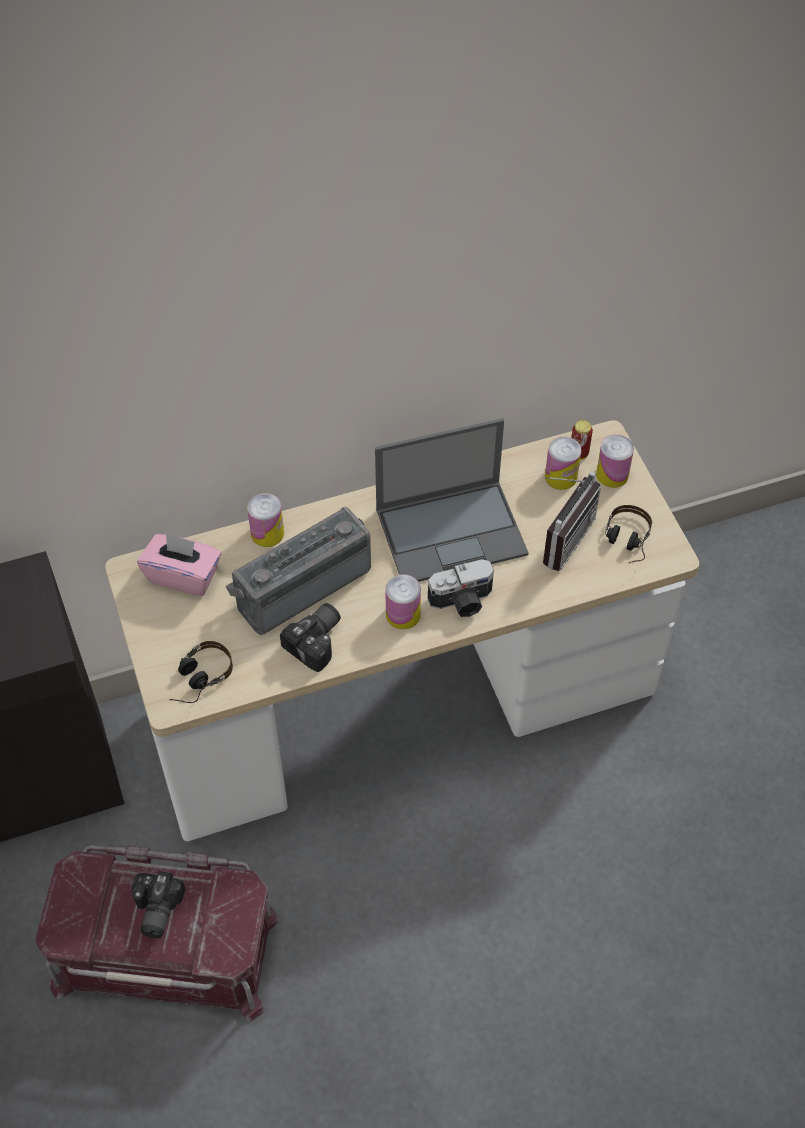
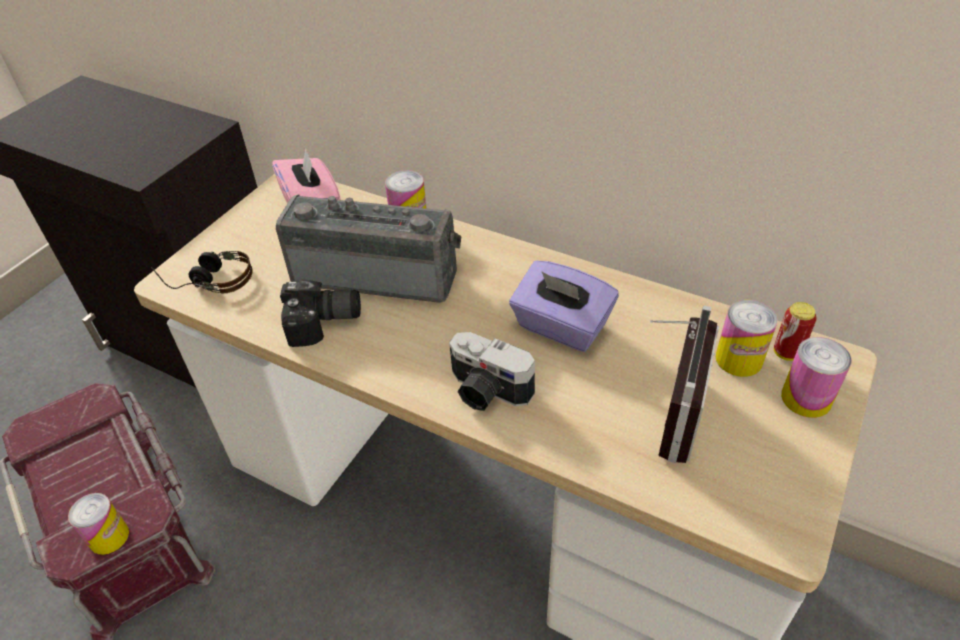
camera: 50 degrees right, 10 degrees down
(154, 910) = (88, 471): camera -> none
(403, 614) = (419, 359): can -> can (109, 537)
(453, 531) = (561, 327): laptop -> purple tissue box
(560, 537) = (667, 413): radio -> radio turned 60 degrees counterclockwise
(625, 543) = (740, 477): headphones -> none

